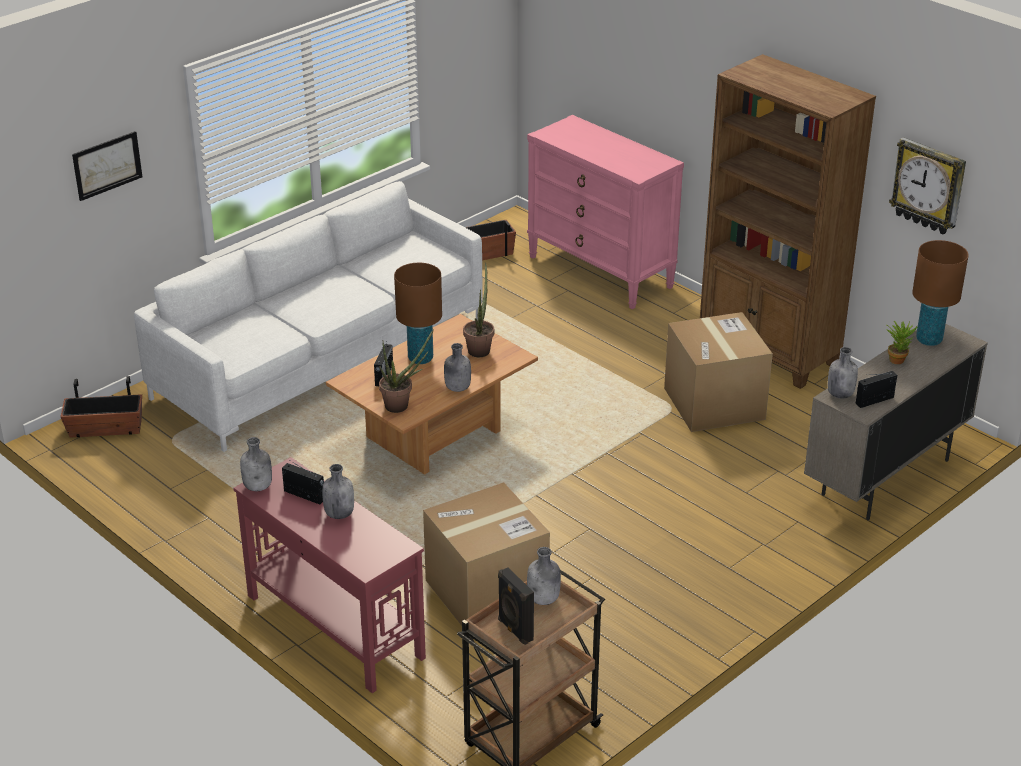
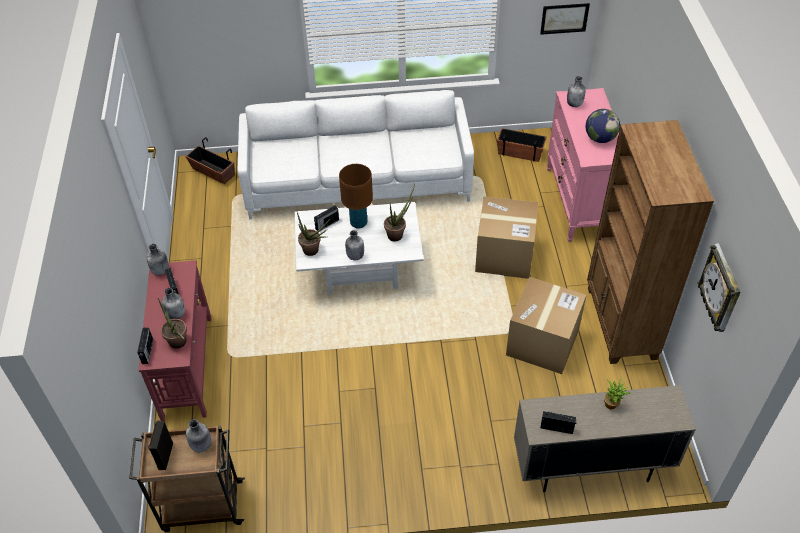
camera: 40 degrees right, 15 degrees up
(107, 165) = (233, 22): picture -> picture (564, 18)
(352, 562) = (147, 352): none -> radio
(383, 537) = (179, 344): none -> potted plant
(435, 437) = (360, 271): brown coffee table -> white coffee table
(486, 591) = (278, 394): cardboard box -> cardboard box (504, 255)
(626, 155) = (600, 138): none -> globe
(840, 394) = (539, 408): grey bottle -> grey bottle (574, 104)
(929, 340) = (654, 401): brown table lamp -> none

